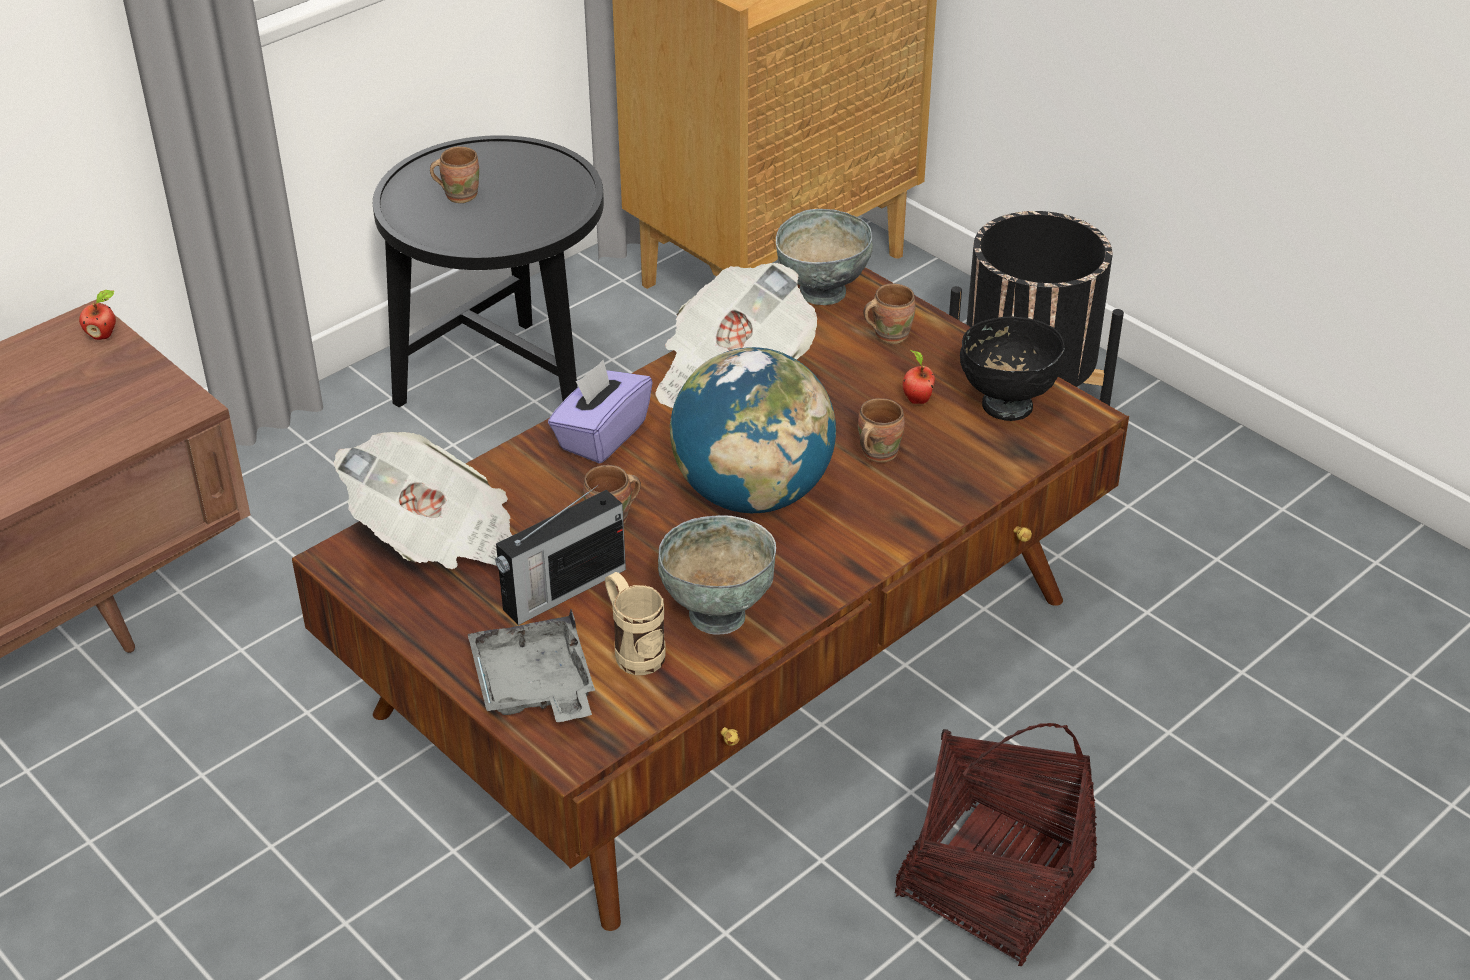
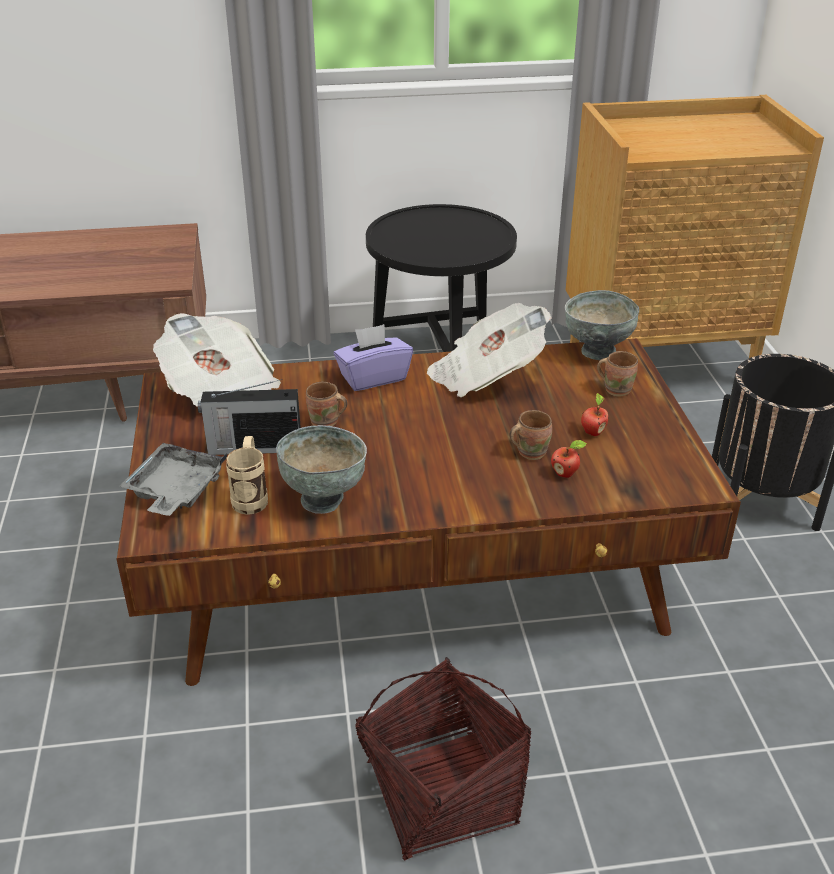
camera: 35 degrees right, 5 degrees down
(103, 335) = (179, 238): apple -> apple (566, 474)
(459, 194) = (426, 230): brown mug -> none
(752, 493) = (424, 443): globe -> none
(1006, 404) = (654, 458): black bowl -> none

